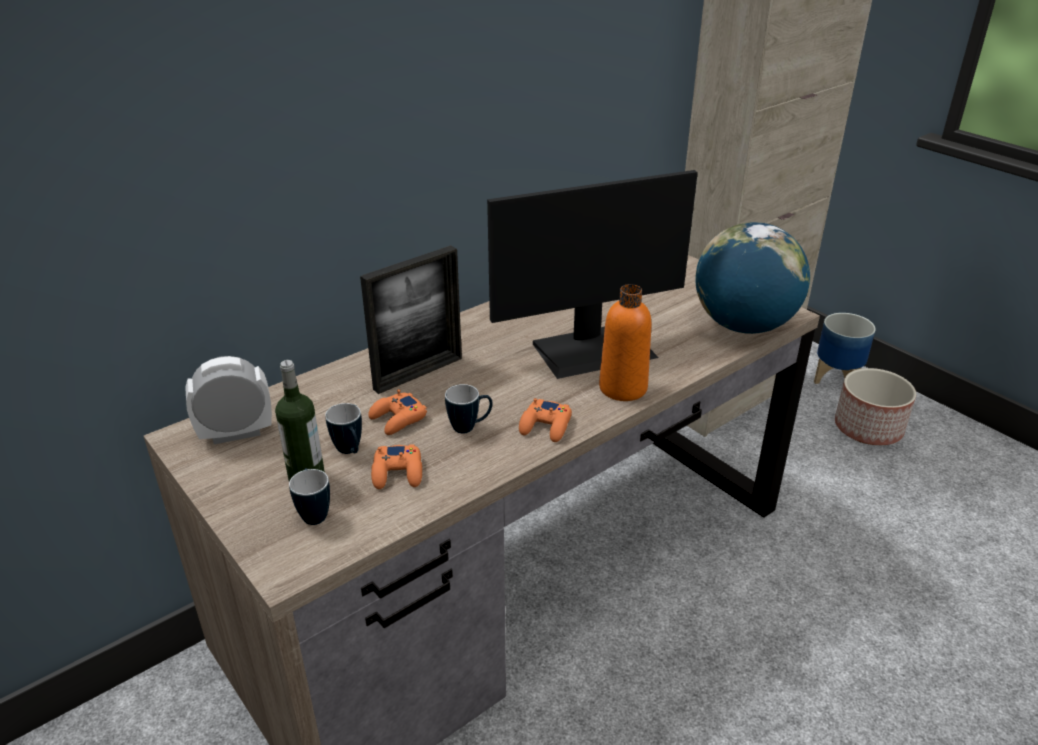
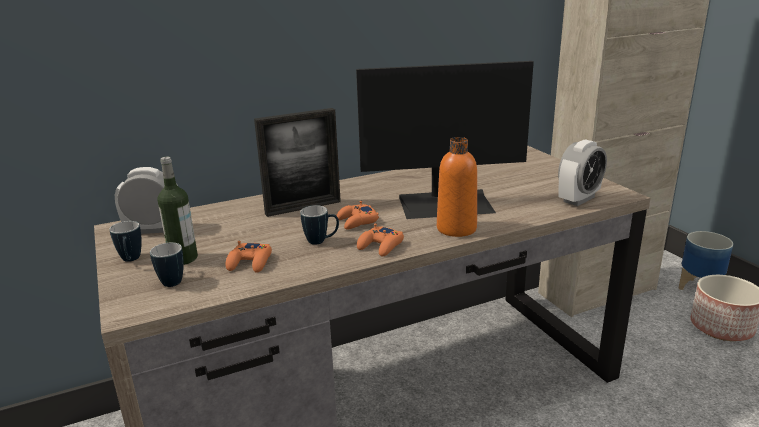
camera: 15 degrees right, 10 degrees down
(350, 452) = (224, 247): mug -> mug (131, 260)
(398, 419) = (271, 232): orange game controller -> orange game controller (357, 221)
(743, 326) = (578, 199): globe -> alarm clock

